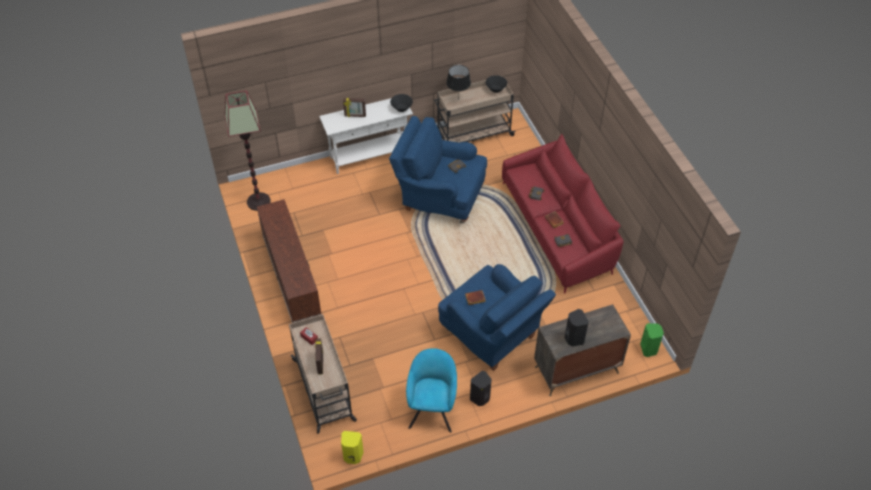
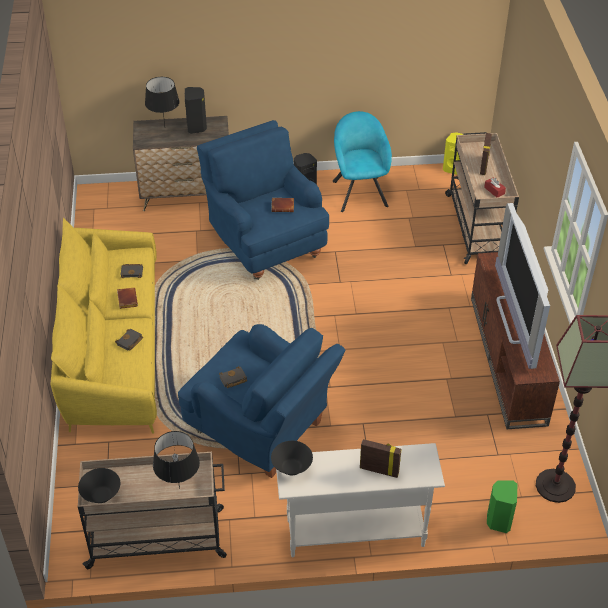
camera: 165 degrees left, 5 degrees down
(286, 242) = (515, 320): none -> television
(432, 408) = (359, 191): turquoise armchair -> turquoise armchair turned 150 degrees clockwise
(557, 228) = (112, 348): red sofa -> yellow sofa
(600, 332) = (164, 127): none -> black table lamp
(649, 349) = (95, 197): green speaker -> green speaker (498, 521)

